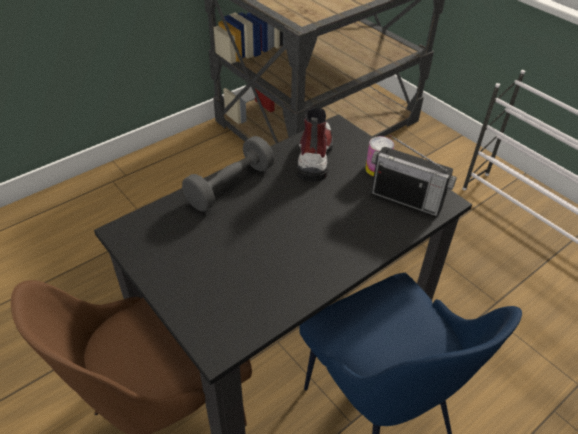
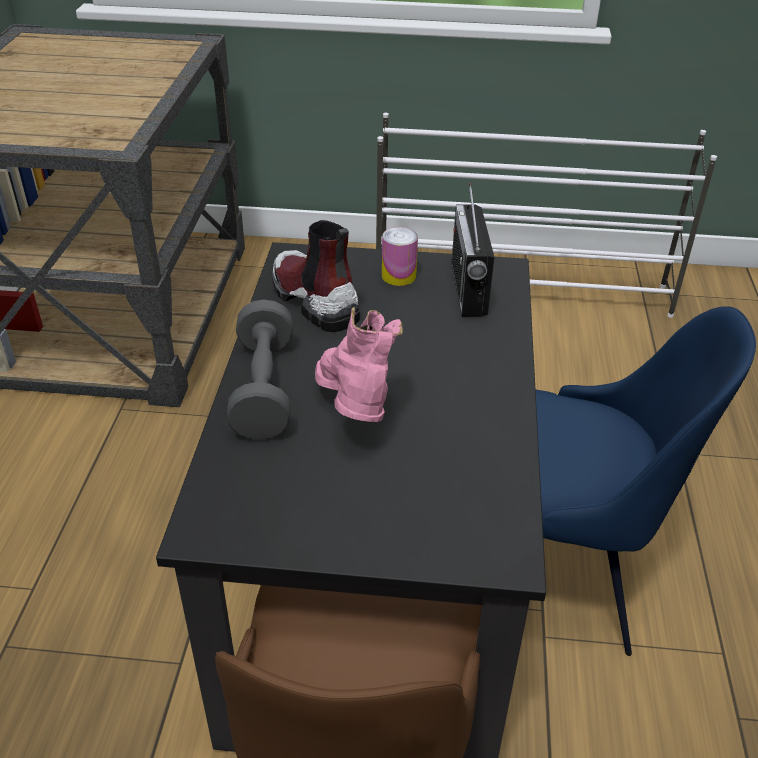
camera: 45 degrees left, 5 degrees down
(254, 224) = (355, 410): none -> pink boot
(406, 199) = (468, 289): radio -> radio turned 105 degrees clockwise

